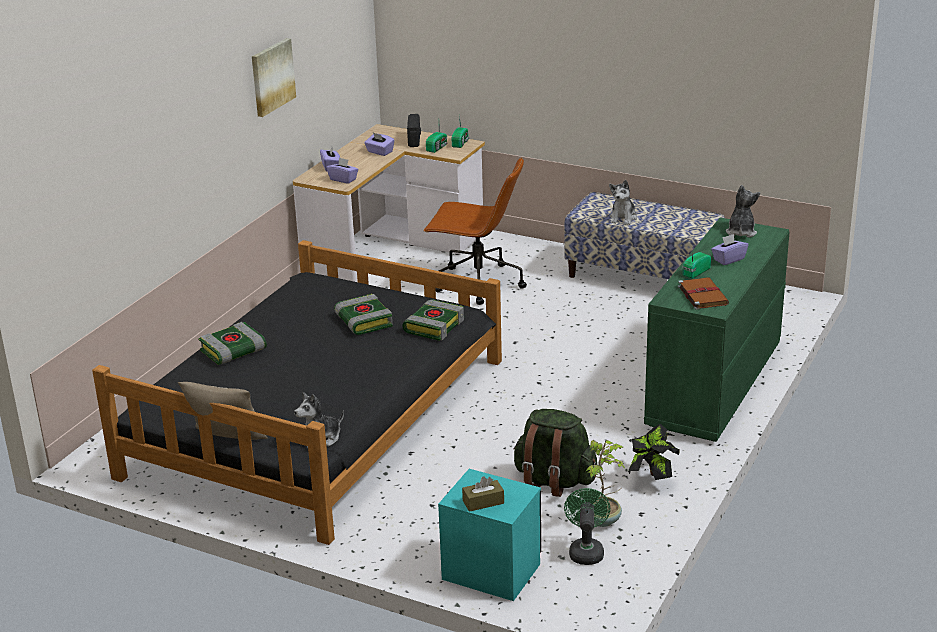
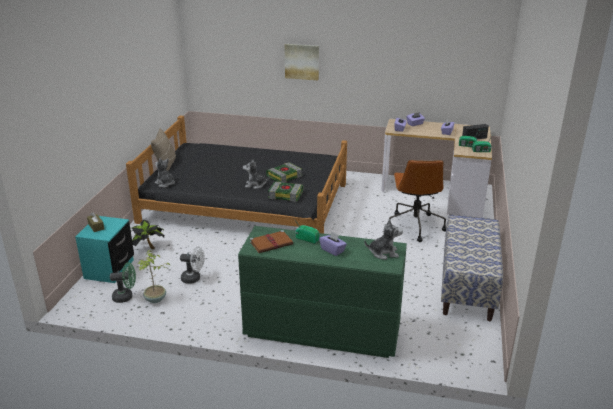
camera: 75 degrees right, 0 degrees up
(233, 351) = (243, 152): book -> none
(272, 76) = (388, 54): picture -> picture (302, 61)
(553, 481) = (194, 278): green backpack -> white fan
(623, 218) = (462, 235): plush toy -> plush toy (255, 185)
(651, 478) = (200, 313): potted plant -> potted plant (148, 248)

